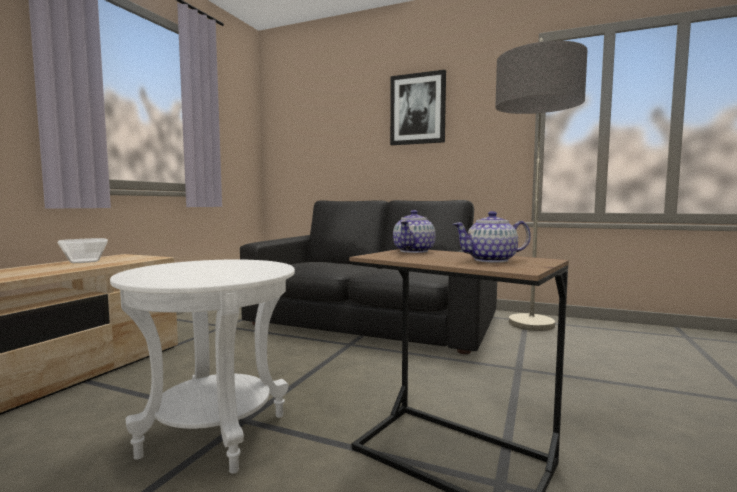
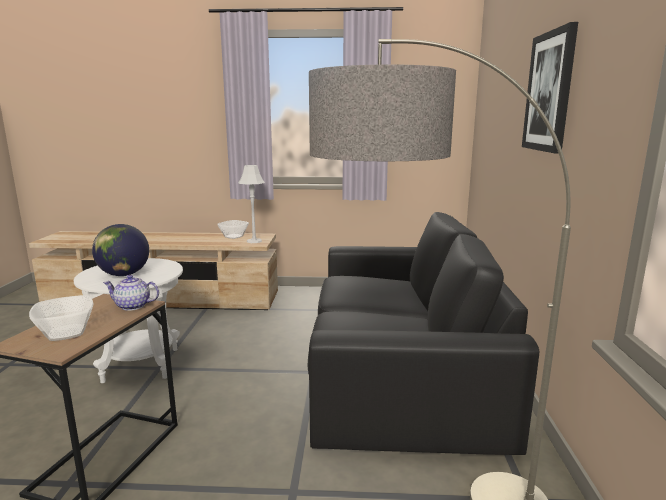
camera: 70 degrees right, 10 degrees up
(136, 258) = (254, 241): none -> grey table lamp
(216, 271) = (124, 274): none -> globe
(492, 260) = (65, 333): teapot -> bowl

